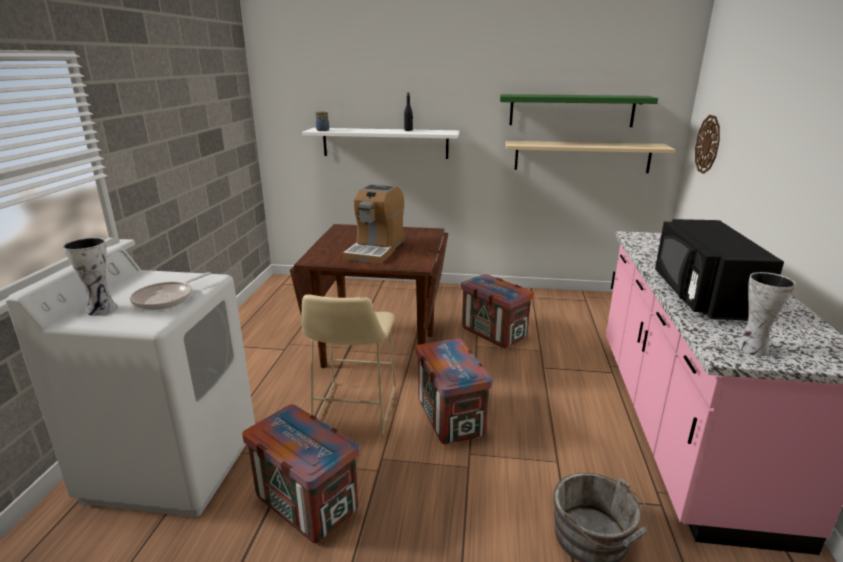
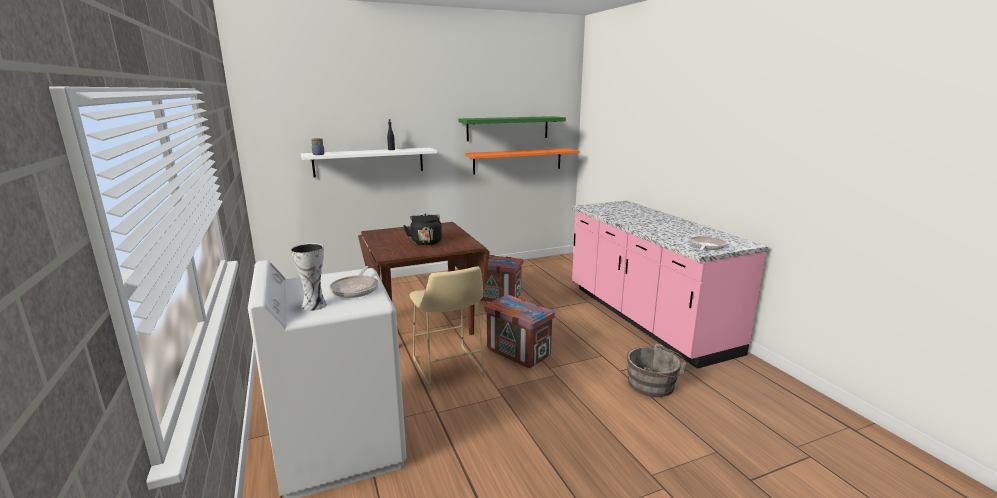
camera: 30 degrees left, 5 degrees down
(306, 503) = (474, 430): crate -> none
(376, 250) = (426, 241): coffee machine -> black kettle
(582, 156) = (518, 160): beige shelf -> orange shelf
(702, 296) = (658, 229): black microwave -> none
(708, 144) = (600, 145): wall clock -> none
(750, 348) = (706, 246): vase -> frying pan

